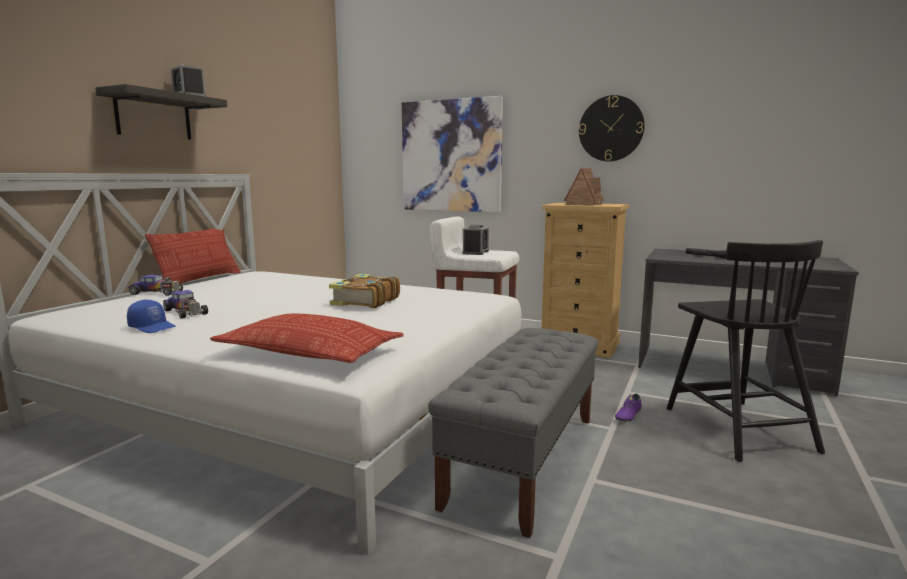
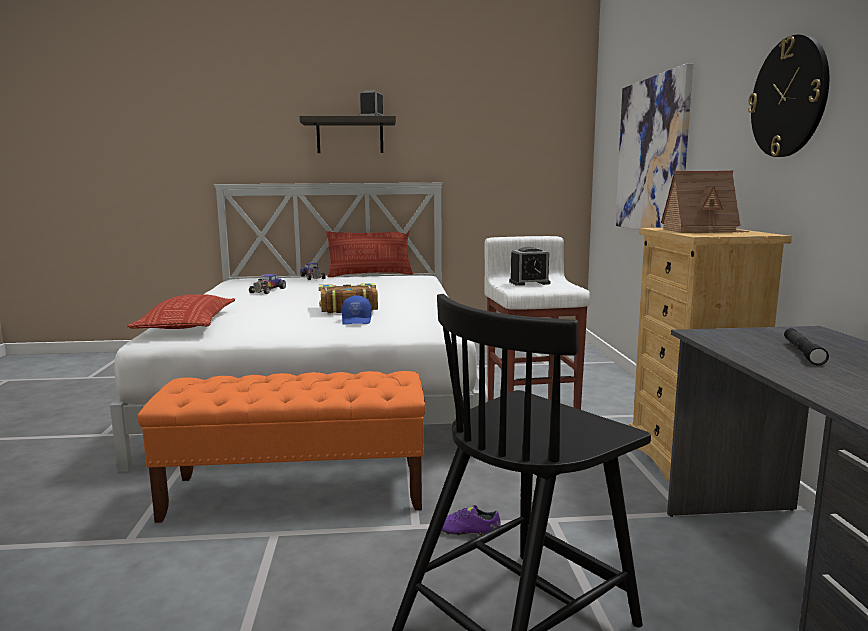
camera: 60 degrees right, 0 degrees up
(153, 327) = (223, 294): blue cap -> blue cap (357, 321)
(524, 458) = (297, 493): grey bench -> orange bench

